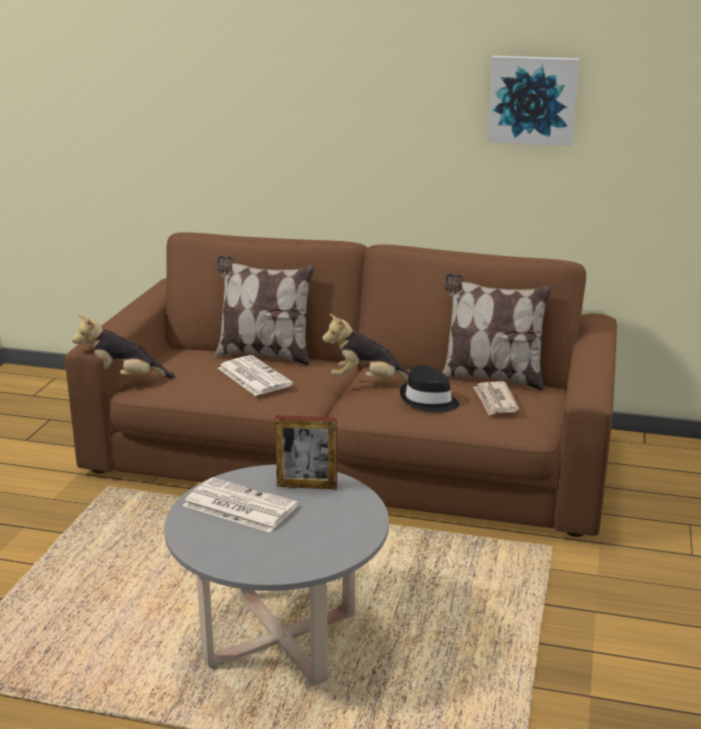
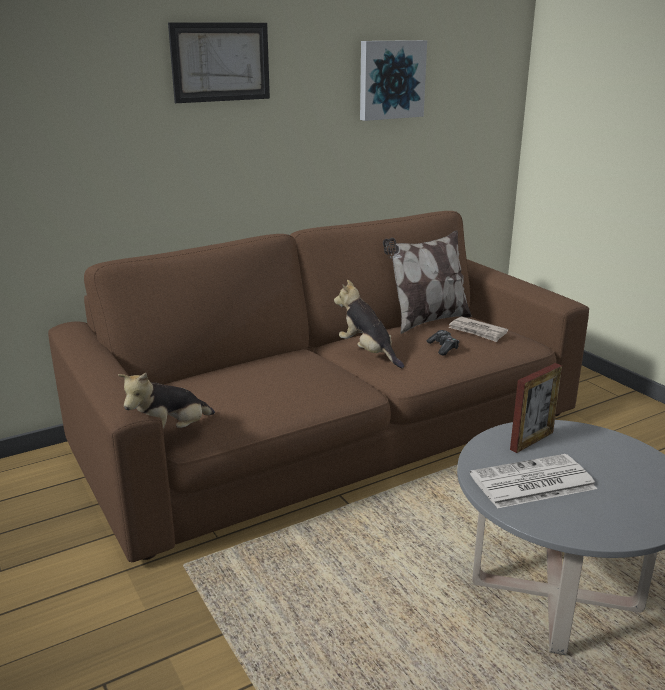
camera: 45 degrees left, 0 degrees up
(253, 376) = (284, 382): newspaper -> none
(264, 355) = (237, 365): pillow -> none
(330, 68) = (220, 62): none -> picture
(367, 382) = (368, 353): plush toy -> plush toy turned 90 degrees clockwise
(428, 401) = (443, 348): black hat -> game controller

